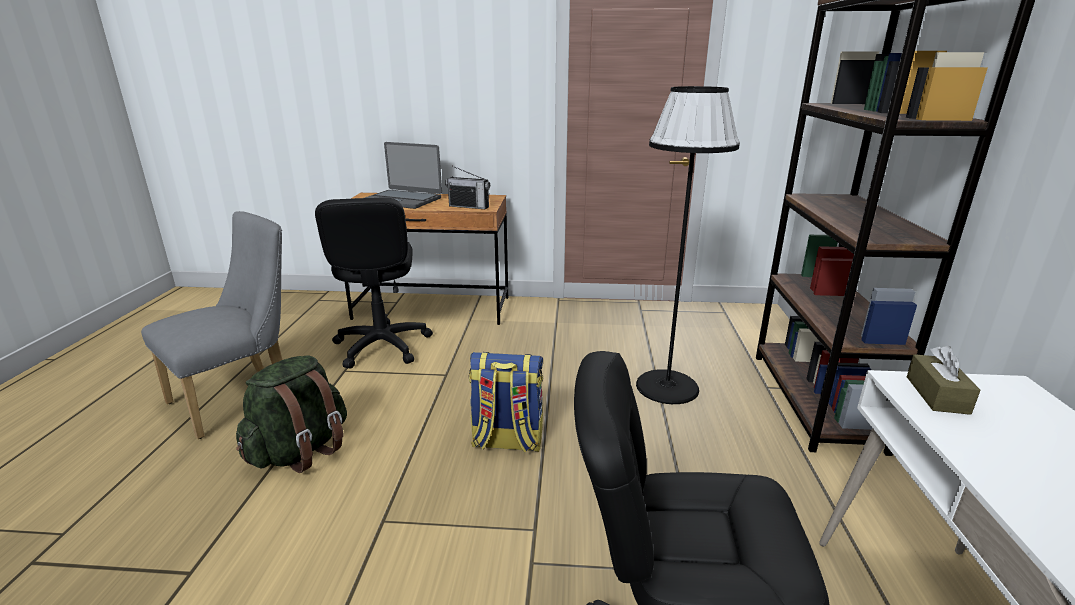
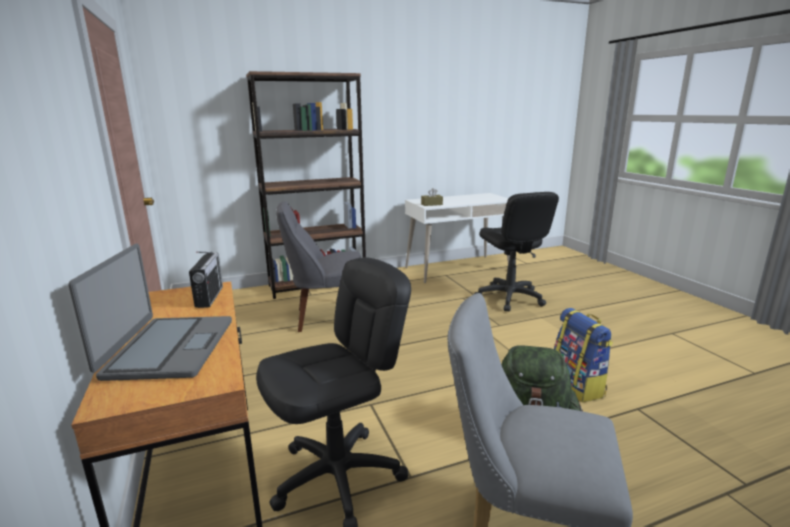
camera: 115 degrees left, 5 degrees down
(507, 441) = (430, 351): backpack -> backpack (578, 386)
(667, 386) = (327, 317): black floor lamp -> grey chair

